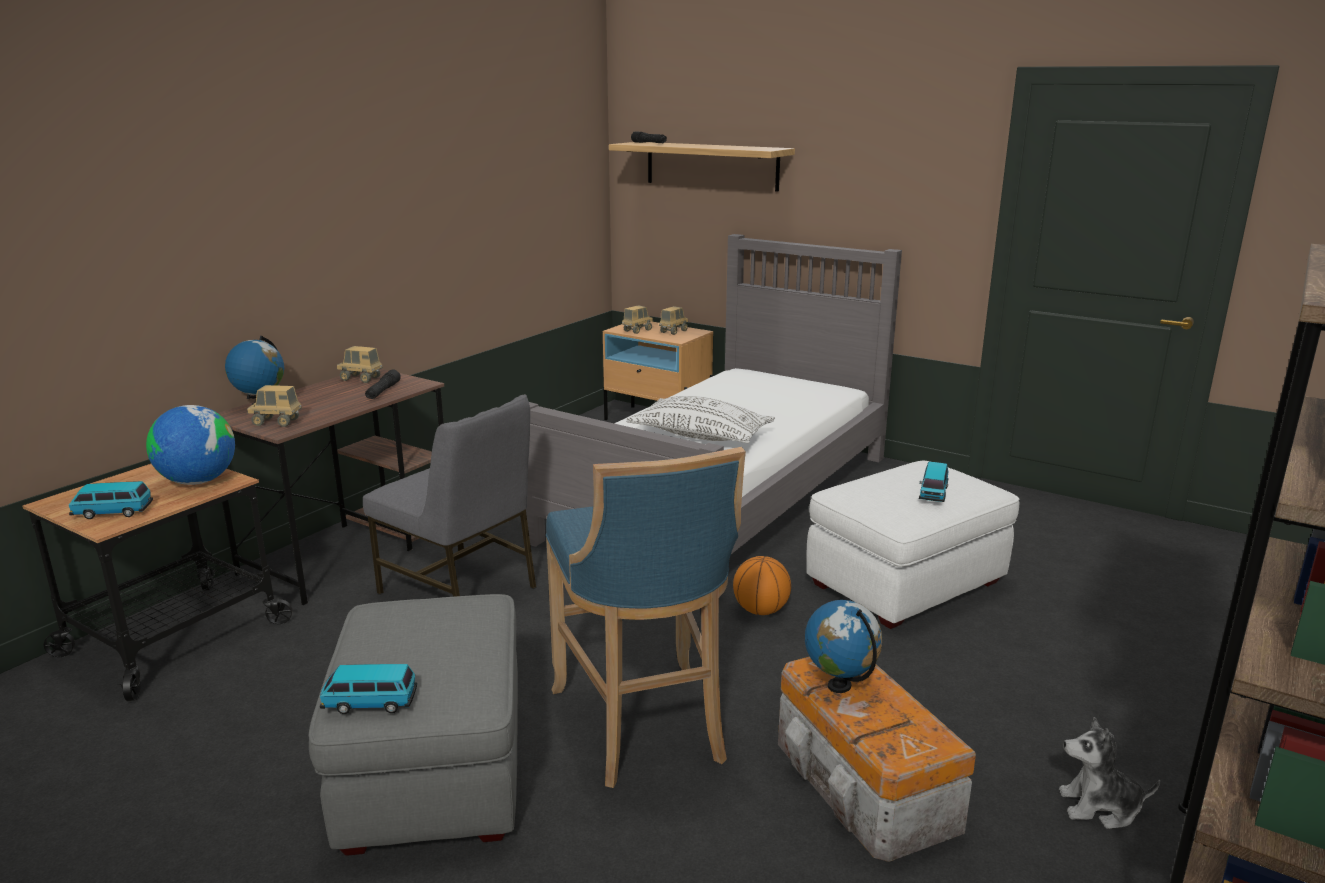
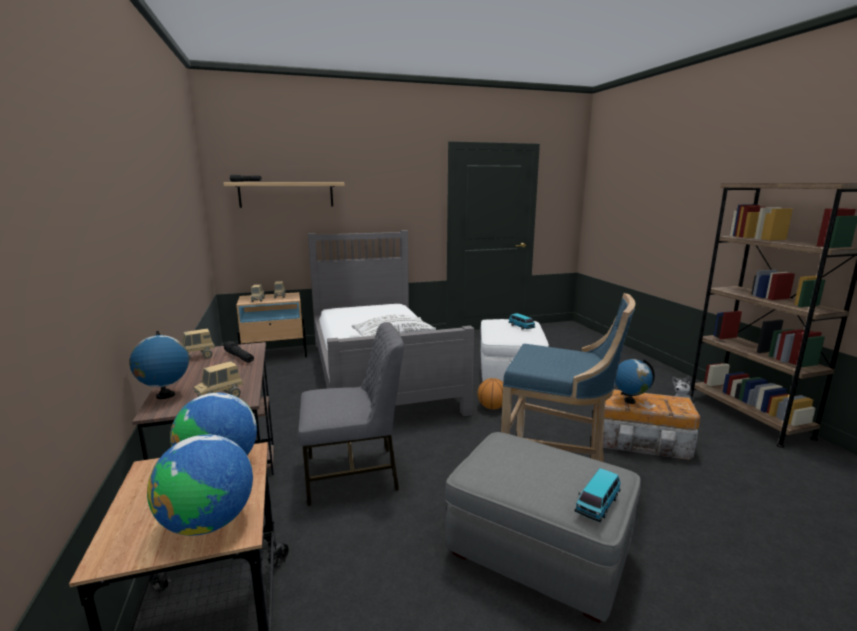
camera: 50 degrees left, 5 degrees down
(113, 512) = (208, 523): toy car -> globe

